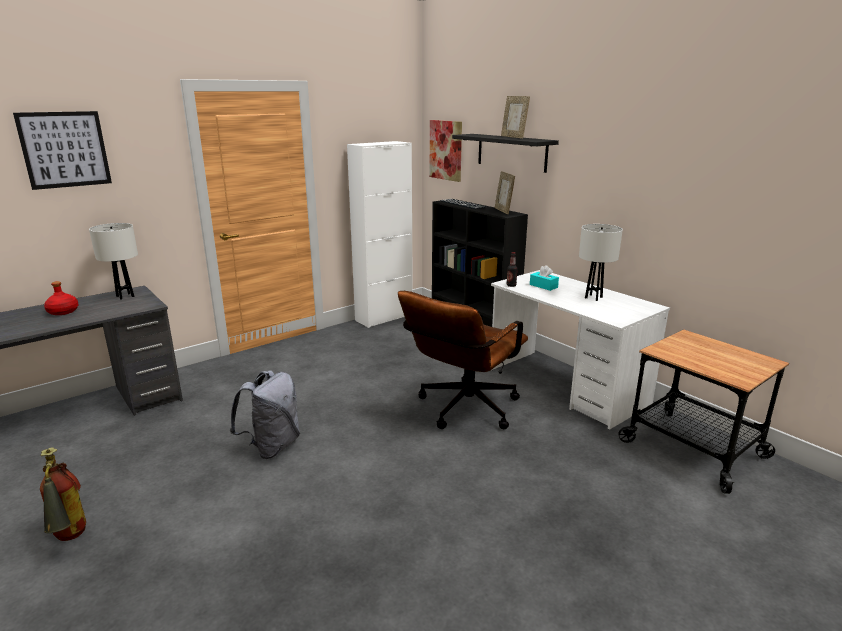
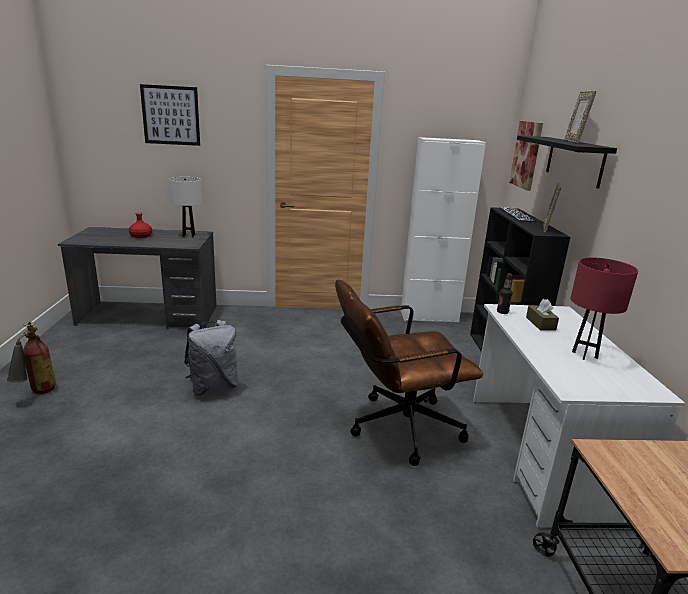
camera: 35 degrees right, 0 degrees up
(543, 286) = (540, 323): turquoise tissue box -> brown tissue box
(593, 297) = (585, 355): white table lamp -> red table lamp

